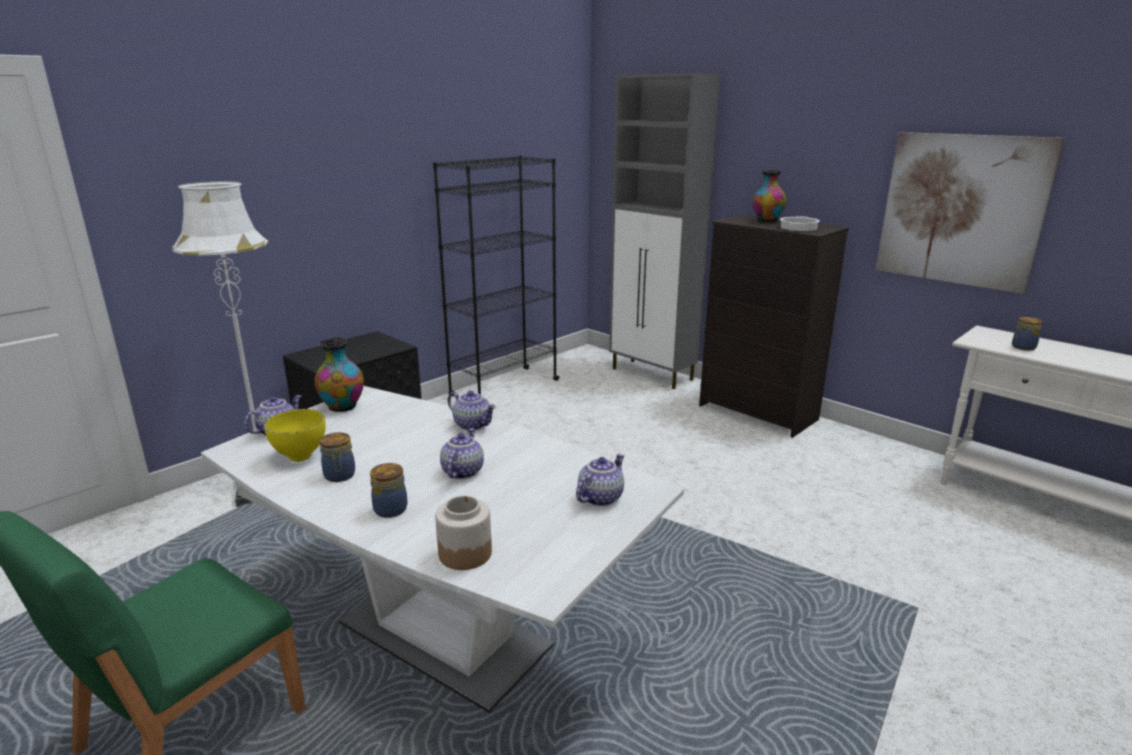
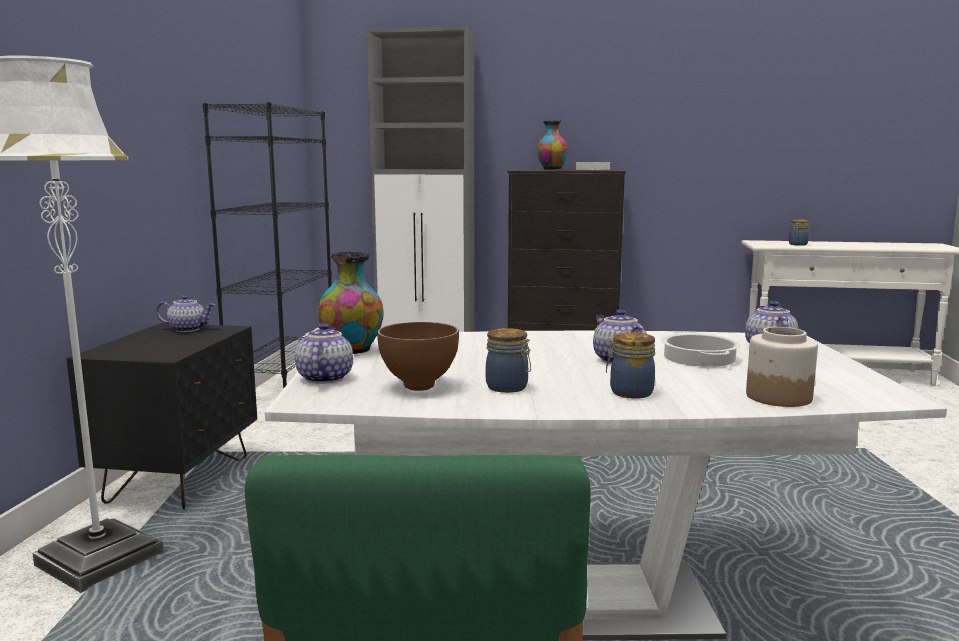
camera: 35 degrees left, 10 degrees down
(301, 457) = (421, 387): yellow bowl -> brown bowl
(473, 425) = (534, 336): teapot -> teapot (188, 329)
(523, 489) = (700, 358): none -> cooking pot
(961, 210) = (716, 145): picture -> none

